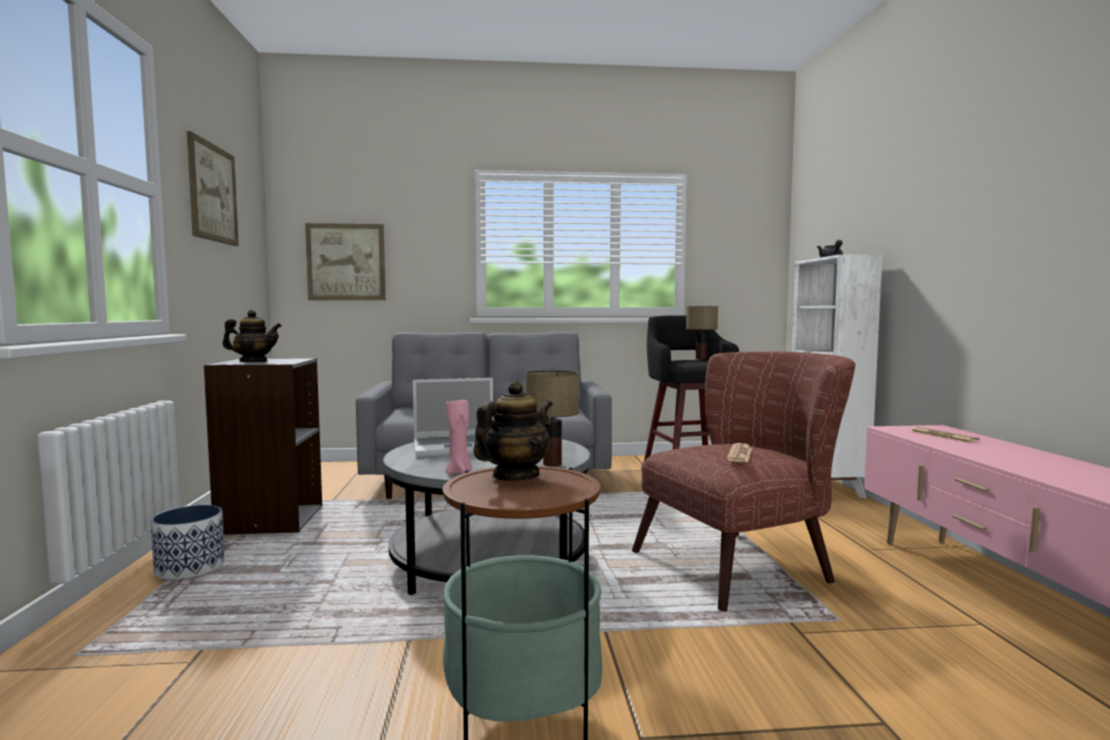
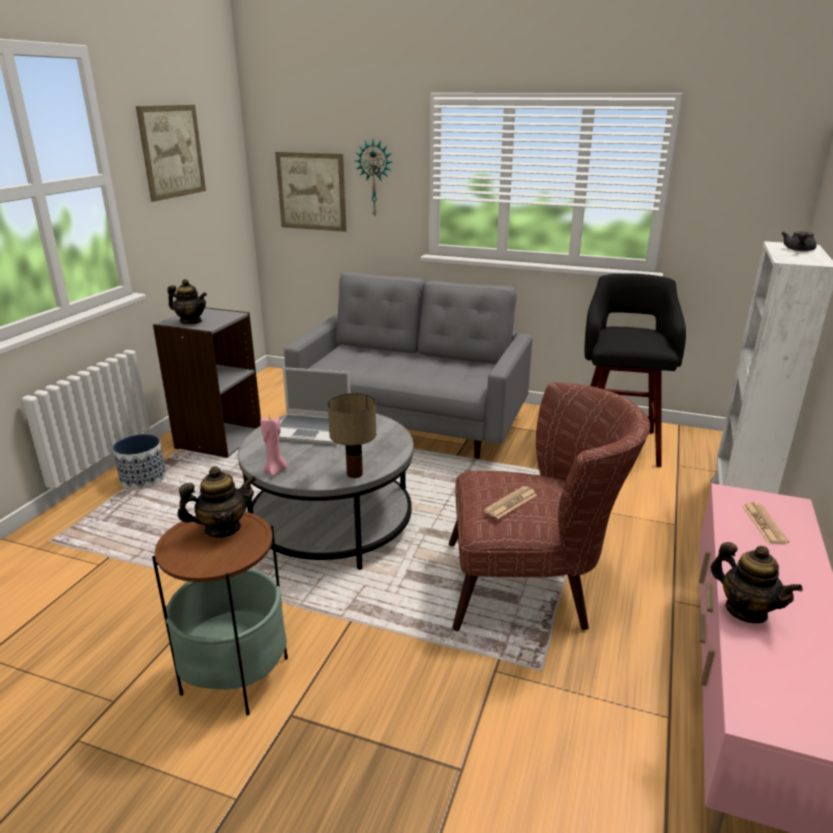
camera: 25 degrees right, 20 degrees up
(418, 247) = (375, 178): none -> wall clock
(700, 359) = (647, 332): table lamp -> none
(1032, 470) = (746, 610): none -> teapot

